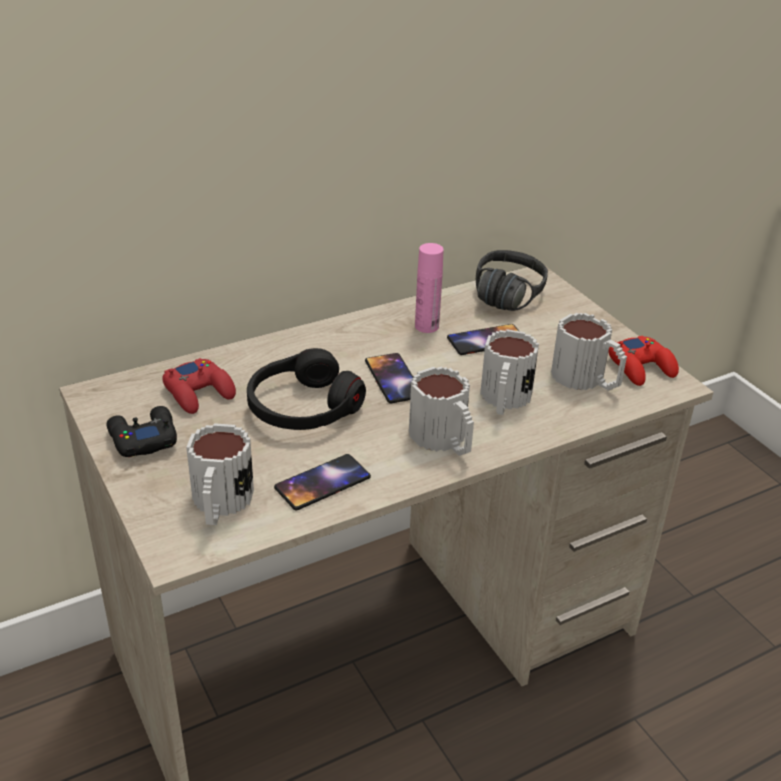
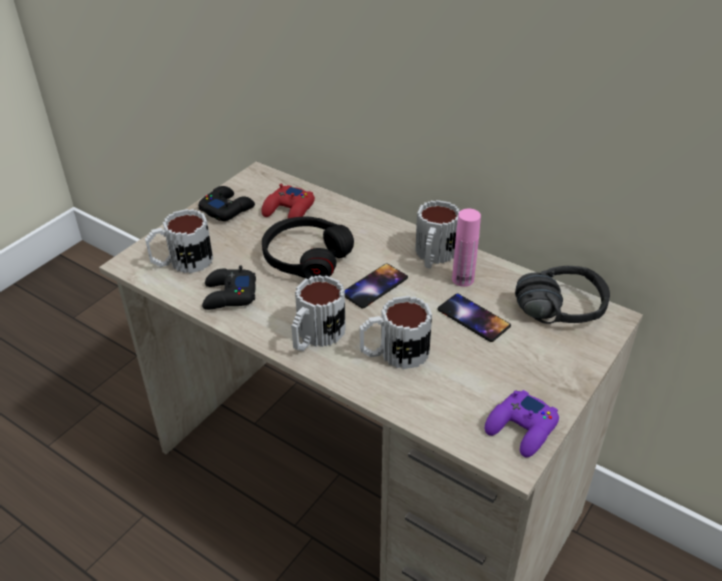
camera: 65 degrees right, 5 degrees up
(323, 483) = (229, 295): phone -> black game controller
(587, 380) = (466, 396): mug -> mug (433, 256)
(641, 367) = (521, 429): red game controller -> purple game controller

